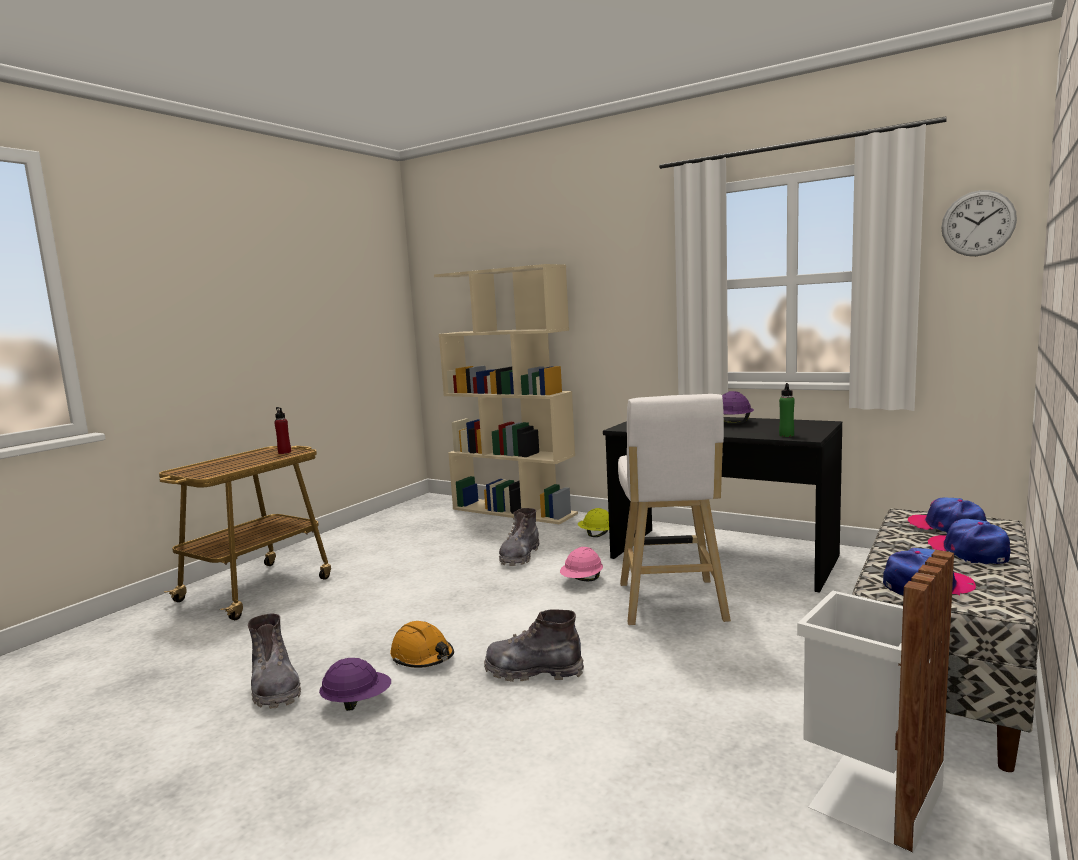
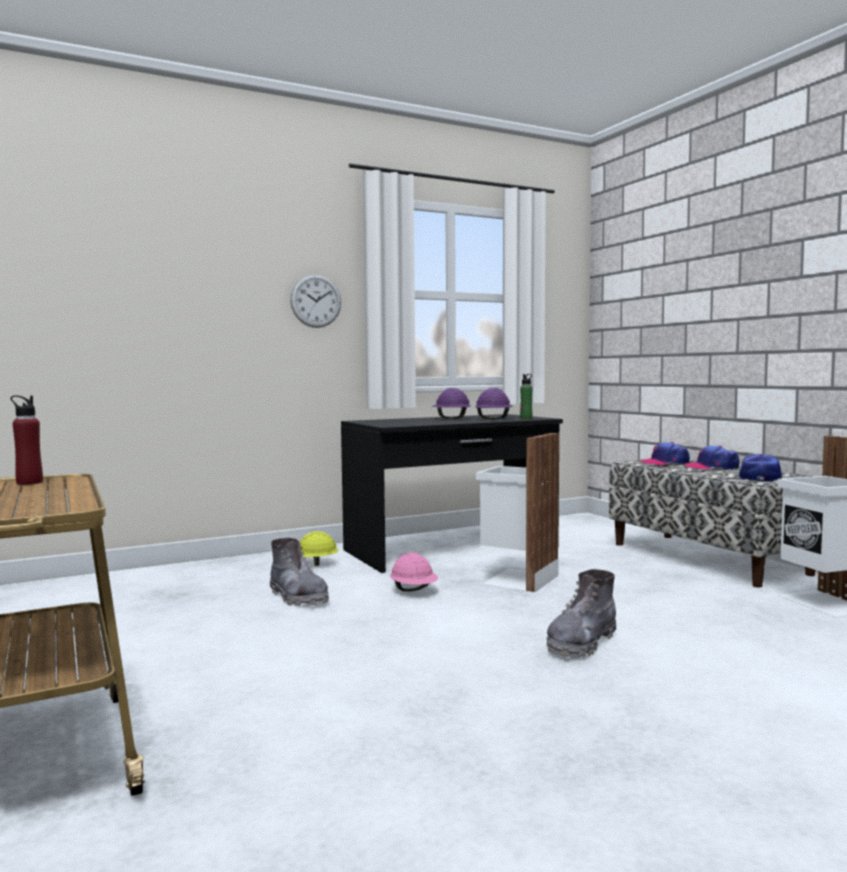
camera: 60 degrees left, 5 degrees down
(275, 687) = (459, 779): grey boot -> none
(357, 702) = (562, 730): purple hard hat -> purple hard hat (494, 419)
(422, 657) = (488, 681): orange hard hat -> none
(514, 511) = (153, 574): beige bookcase -> none
(671, 605) = (517, 579): white stool -> white trash can
(978, 223) = (560, 269): wall clock -> wall clock (316, 301)

